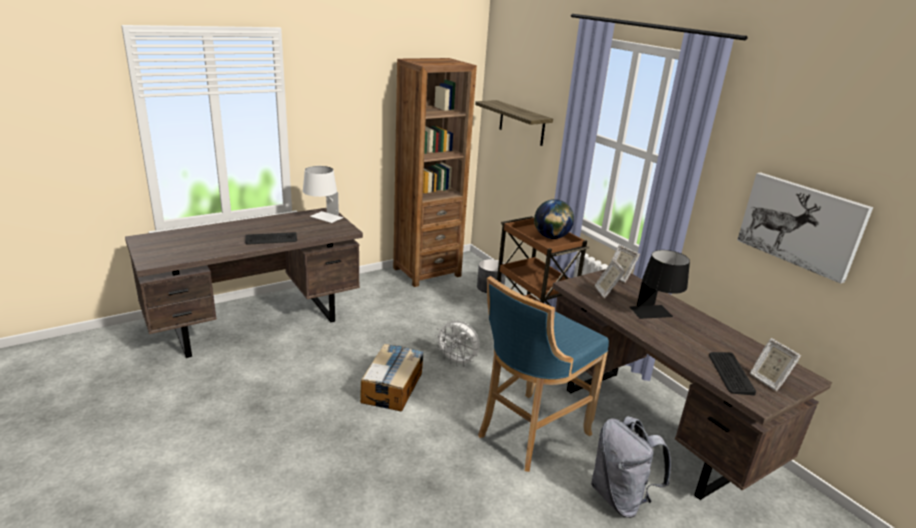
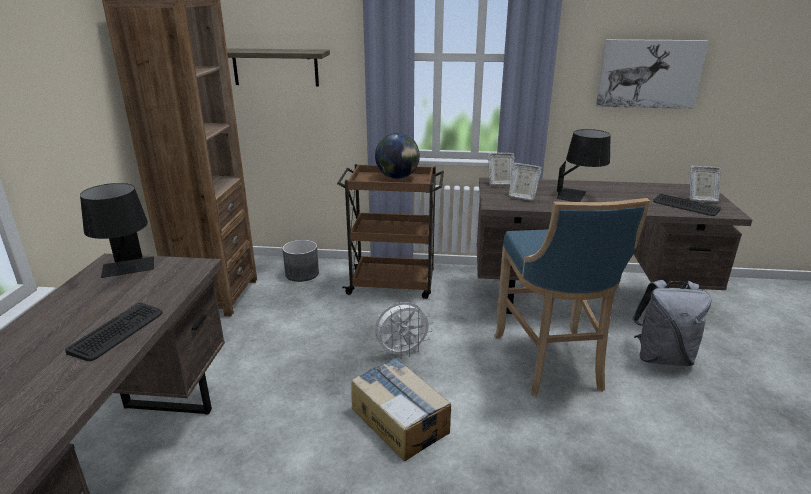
camera: 50 degrees left, 0 degrees up
(322, 218) = (128, 271): white table lamp -> black table lamp

